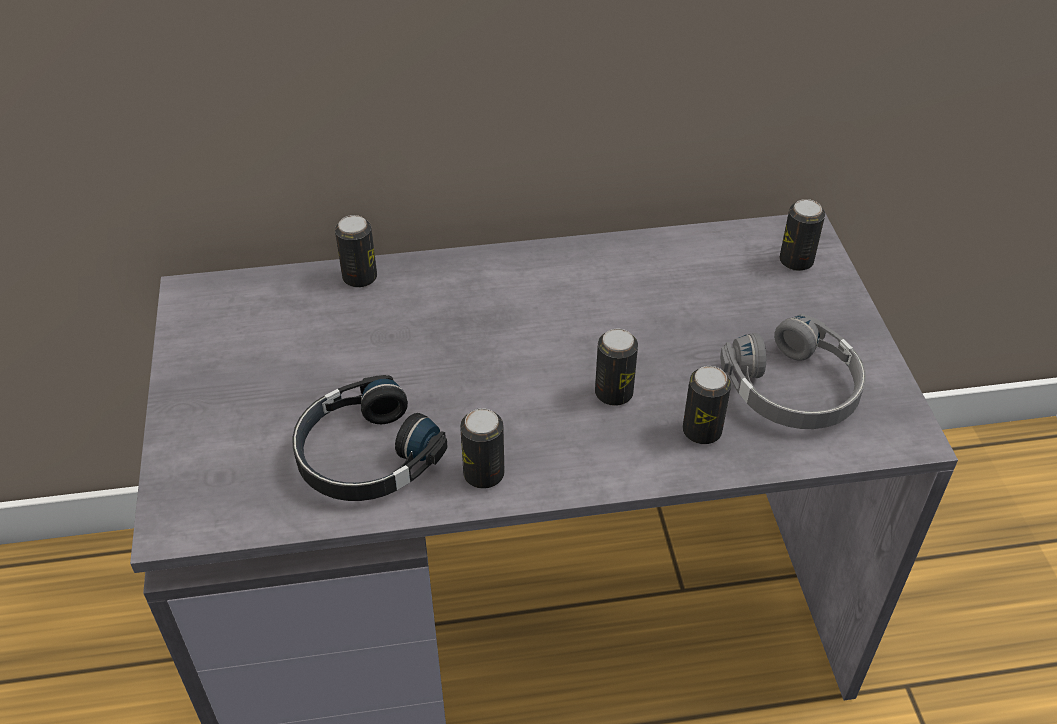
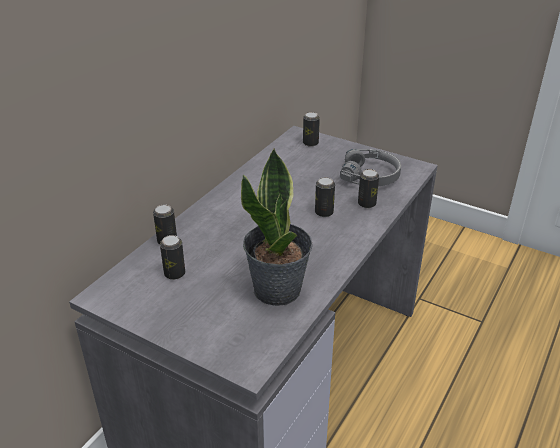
camera: 50 degrees left, 10 degrees down
(364, 455) = (278, 289): black headphones -> potted plant
(483, 474) = (327, 263): can -> can (174, 273)

